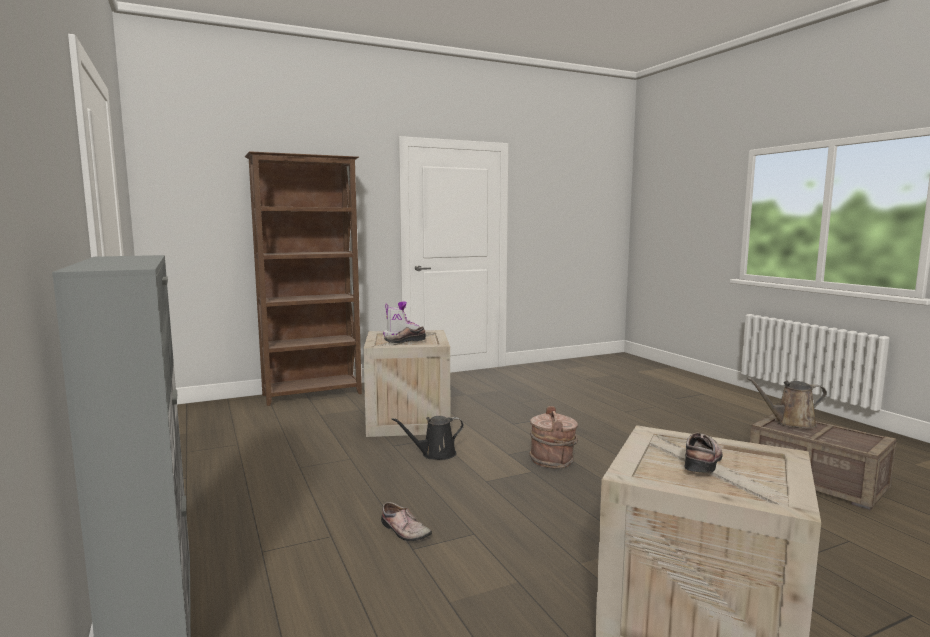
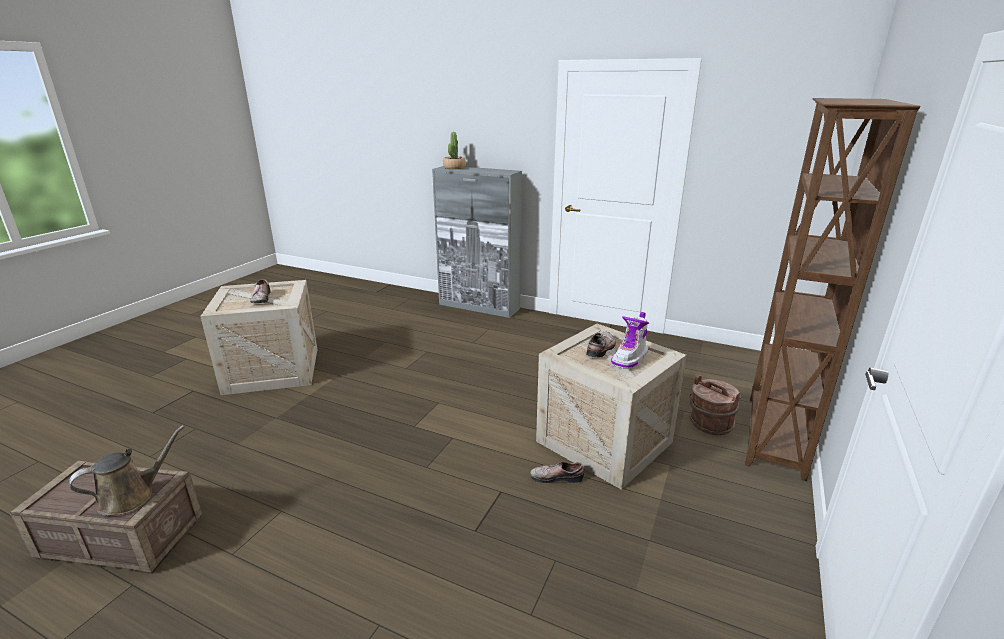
camera: 140 degrees right, 15 degrees up
(112, 265) = (454, 168): none -> potted plant
(403, 531) = (443, 356): shoe -> shoe (556, 476)
(435, 454) = (508, 410): black watering can -> none
(552, 461) = (407, 446): brown bucket -> brown bucket (710, 424)

